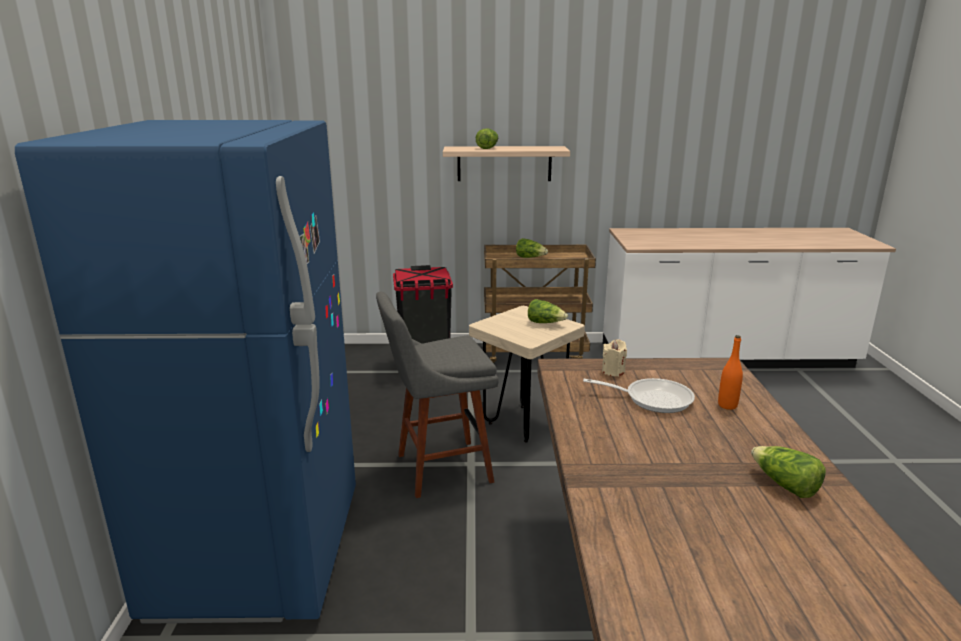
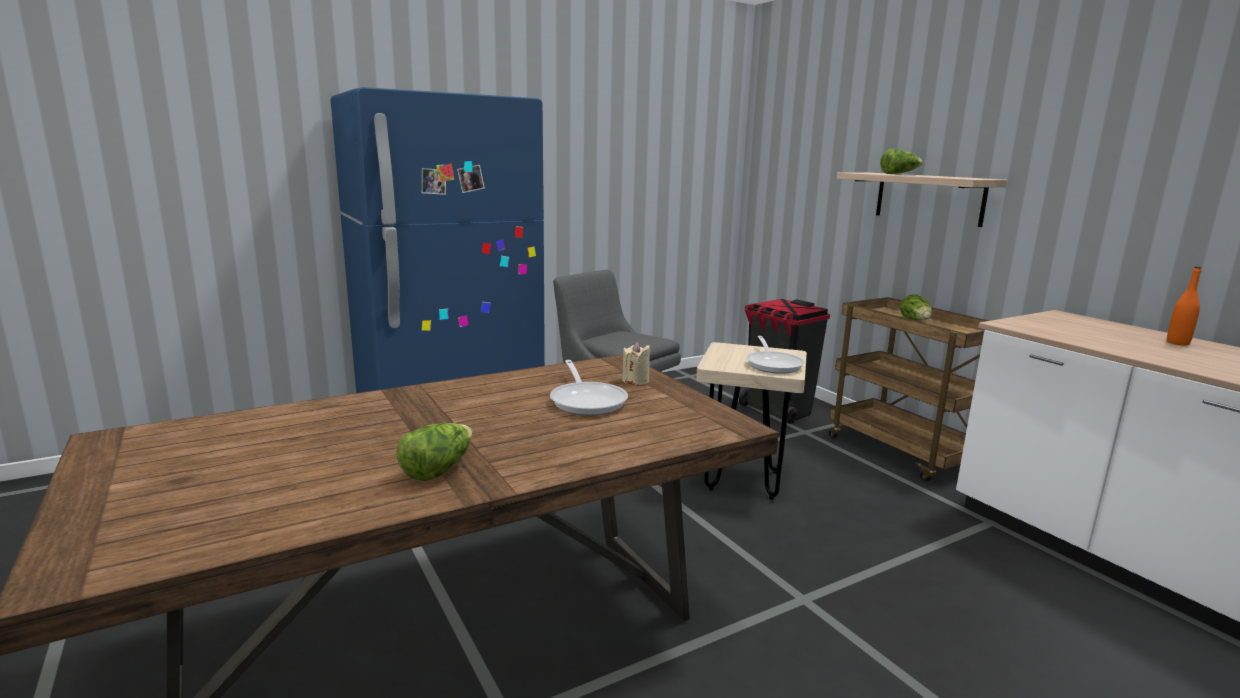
camera: 60 degrees right, 5 degrees down
(545, 323) = (773, 364): lettuce -> frying pan
(727, 405) = (614, 433): orange bottle -> orange bottle (1177, 343)

